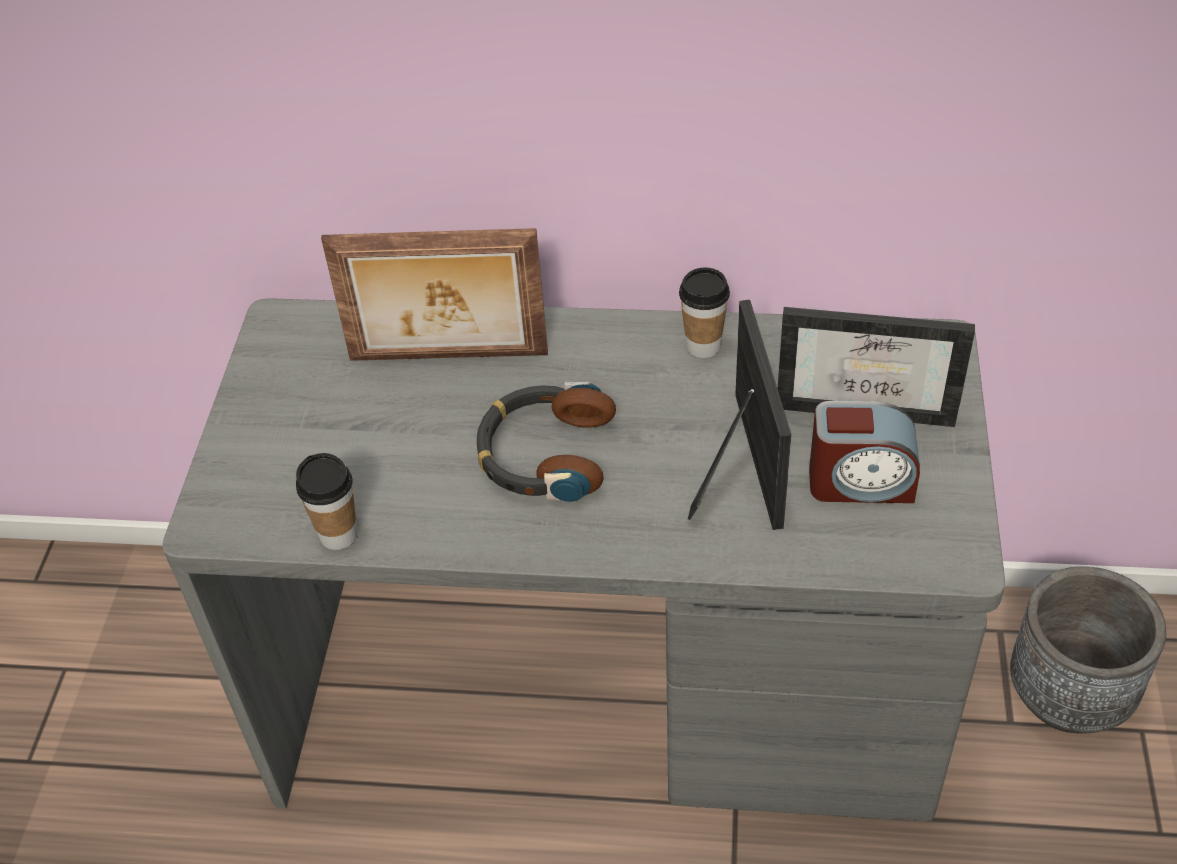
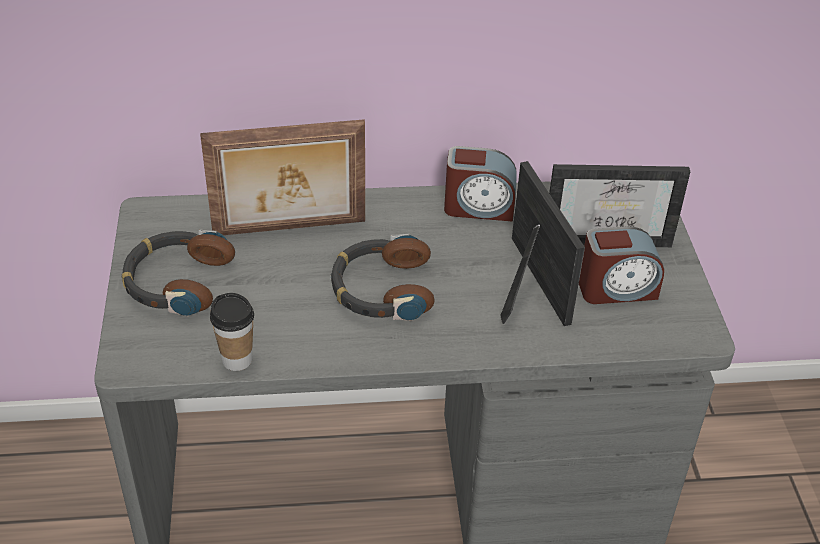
camera: 15 degrees left, 5 degrees down
(291, 419) = (176, 281): none -> headphones
(703, 346) = (479, 207): cup -> alarm clock
(1069, 695) = (734, 456): grey planter -> none

